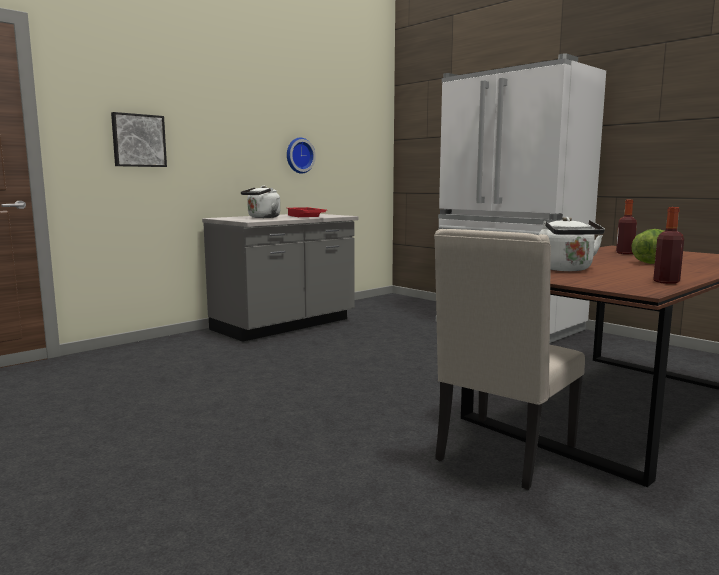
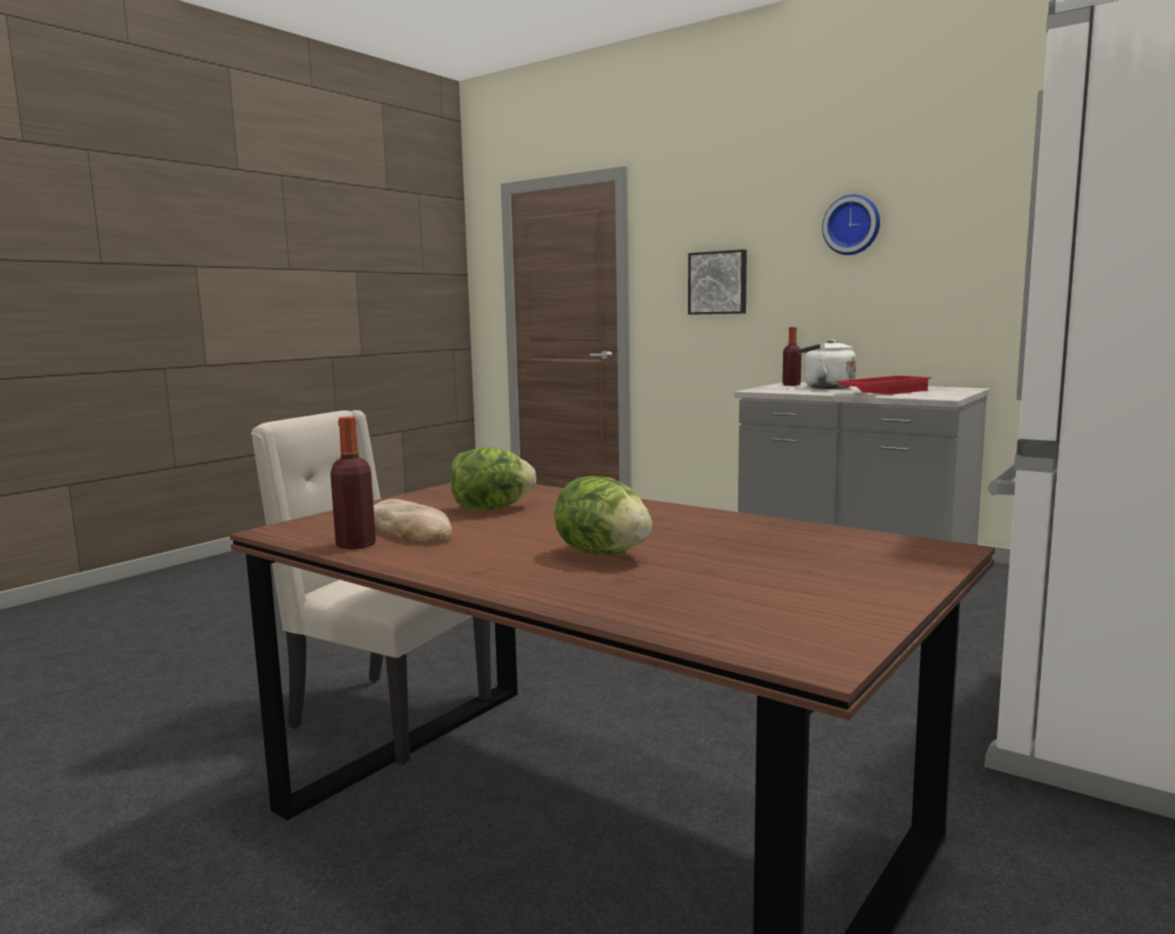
camera: 80 degrees right, 0 degrees up
(299, 155) = (979, 284): wall clock -> wall clock (852, 225)
(566, 269) = (491, 509): white kettle -> lettuce
(624, 253) = (784, 546): bottle -> bottle (791, 385)
(628, 277) = (410, 531): none -> bread

